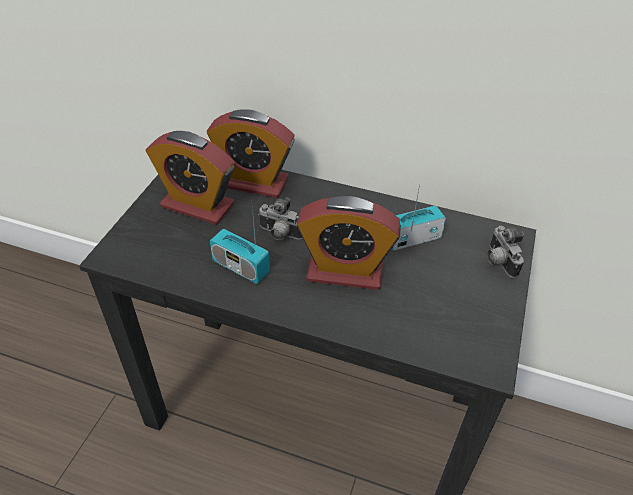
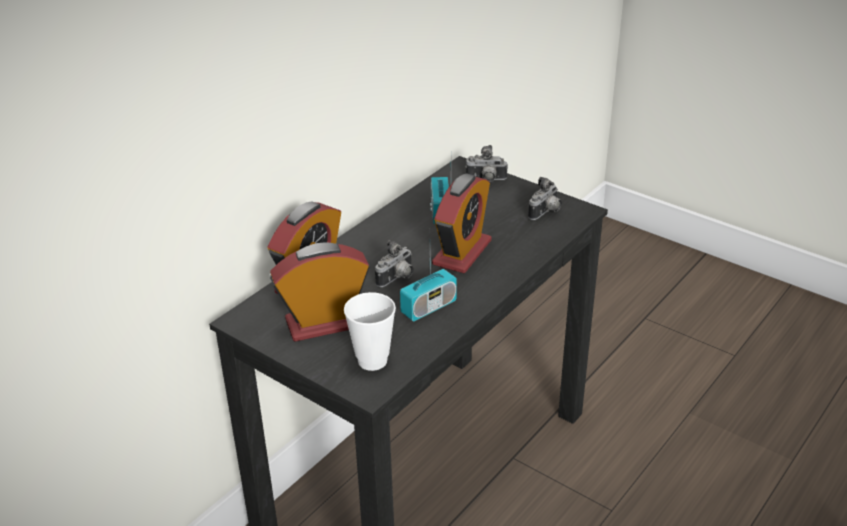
camera: 70 degrees left, 10 degrees down
(150, 248) = (372, 361): none -> cup
(197, 205) = (324, 323): alarm clock -> alarm clock turned 150 degrees counterclockwise
(464, 329) = (546, 213): none -> camera

